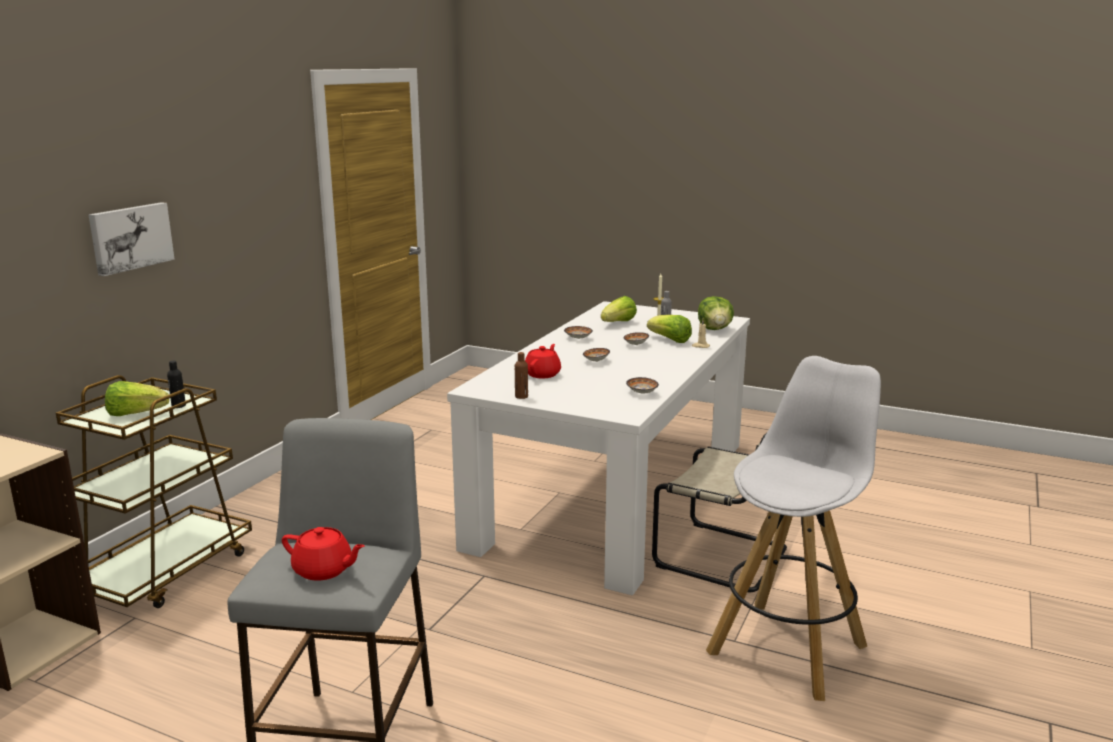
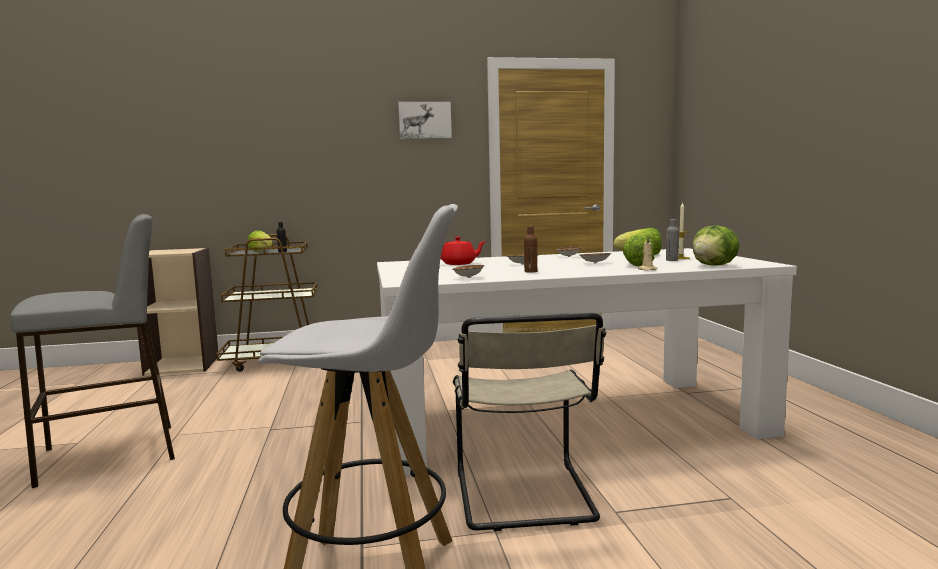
camera: 55 degrees right, 10 degrees down
(130, 237) = (311, 155): picture -> picture (424, 120)
(324, 570) = (55, 295): red teapot -> none
(521, 396) = (397, 268): brown bottle -> brown bottle (530, 271)

